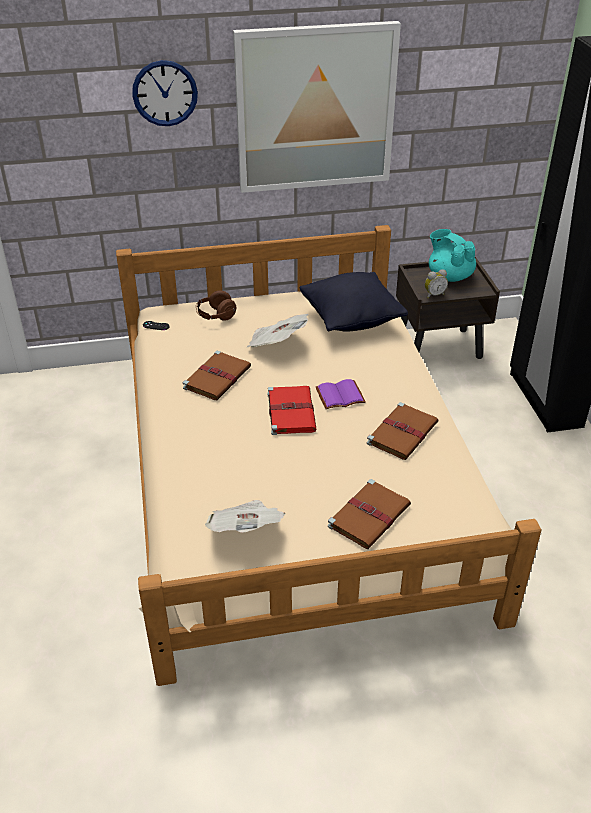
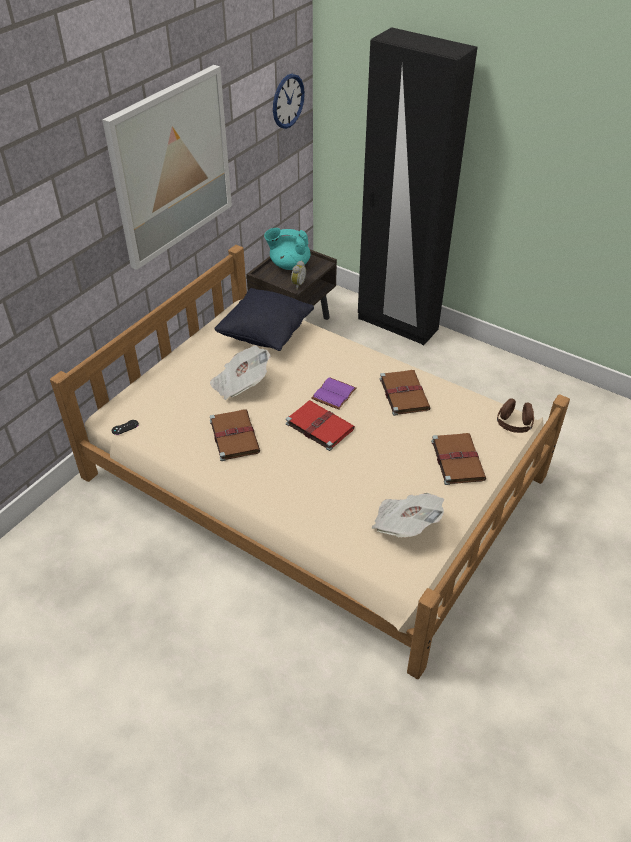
camera: 45 degrees left, 5 degrees up
(165, 93) = (59, 204): wall clock -> wall clock (288, 101)
(216, 316) = (162, 390): brown headphones -> brown headphones (513, 425)

